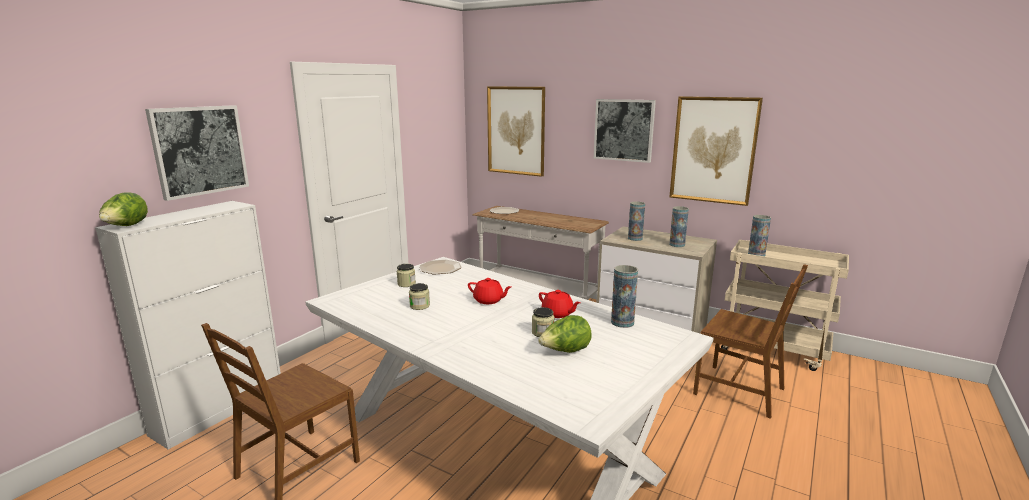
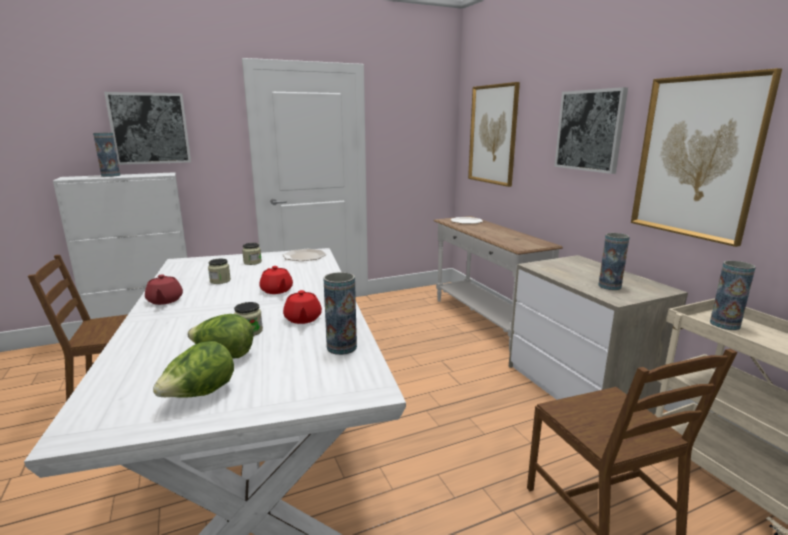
camera: 35 degrees right, 0 degrees up
(126, 226) = (70, 178): lettuce -> lettuce (199, 395)
(414, 334) = (164, 301): none -> red teapot
(635, 238) = (565, 269): vase -> vase (110, 175)

